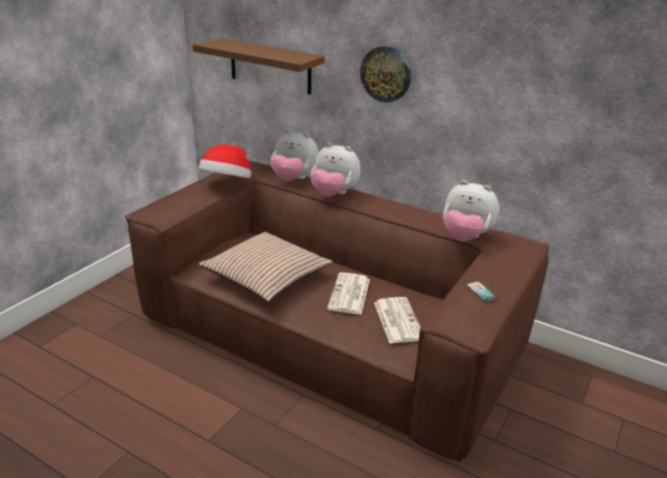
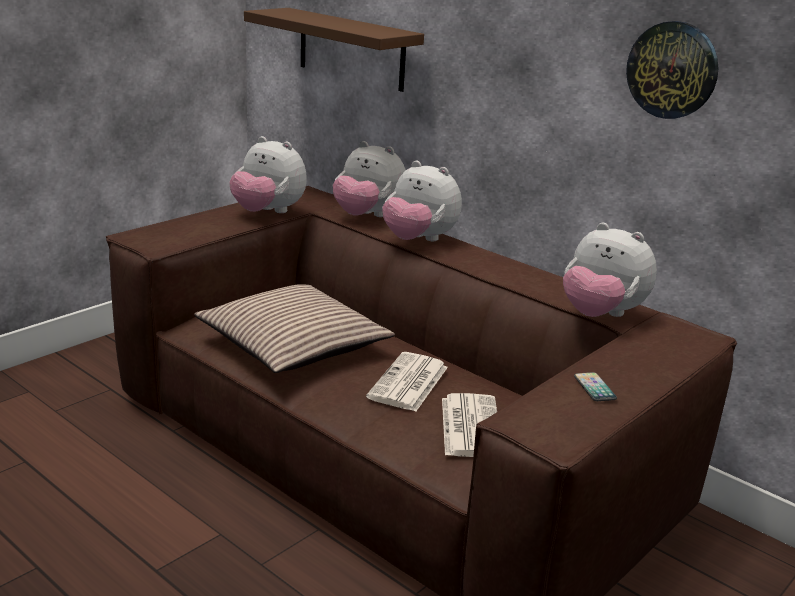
camera: 10 degrees right, 5 degrees down
(227, 183) = (268, 212): hat -> plush toy
(386, 74) = (507, 61): wall clock -> wall clock (672, 70)

